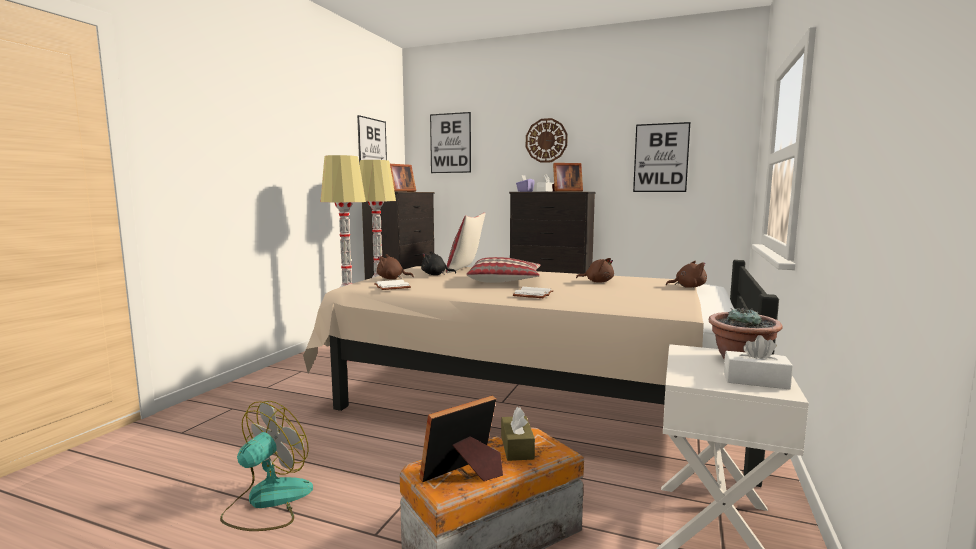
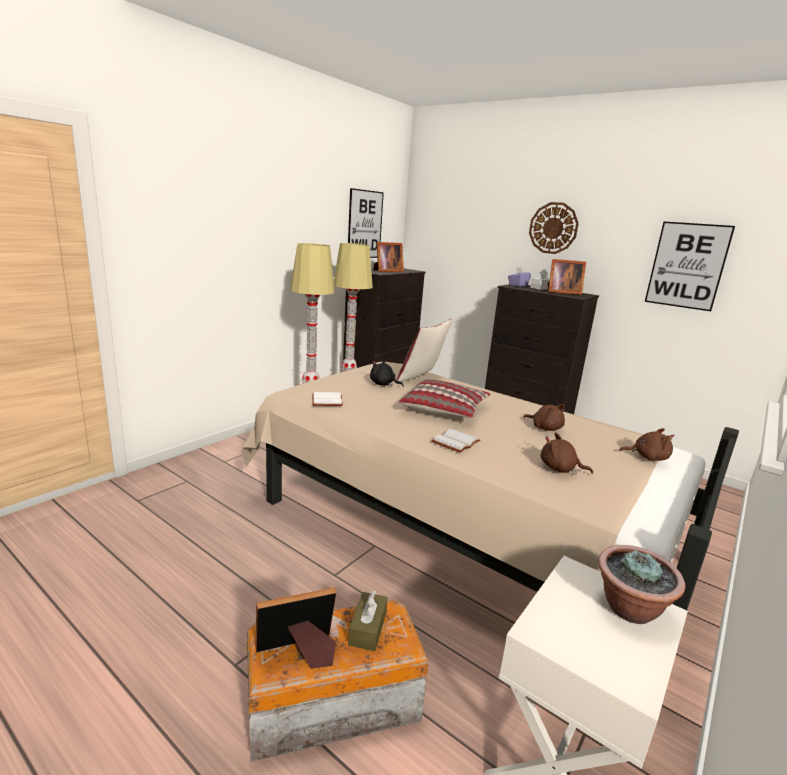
camera: 15 degrees right, 10 degrees up
(267, 501) = (168, 599): fan -> none
(392, 279) = (337, 385): brown plush toy -> brown plush toy (560, 469)
(450, 143) = (450, 219): picture -> none
(755, 381) = (618, 657): white tissue box -> none

